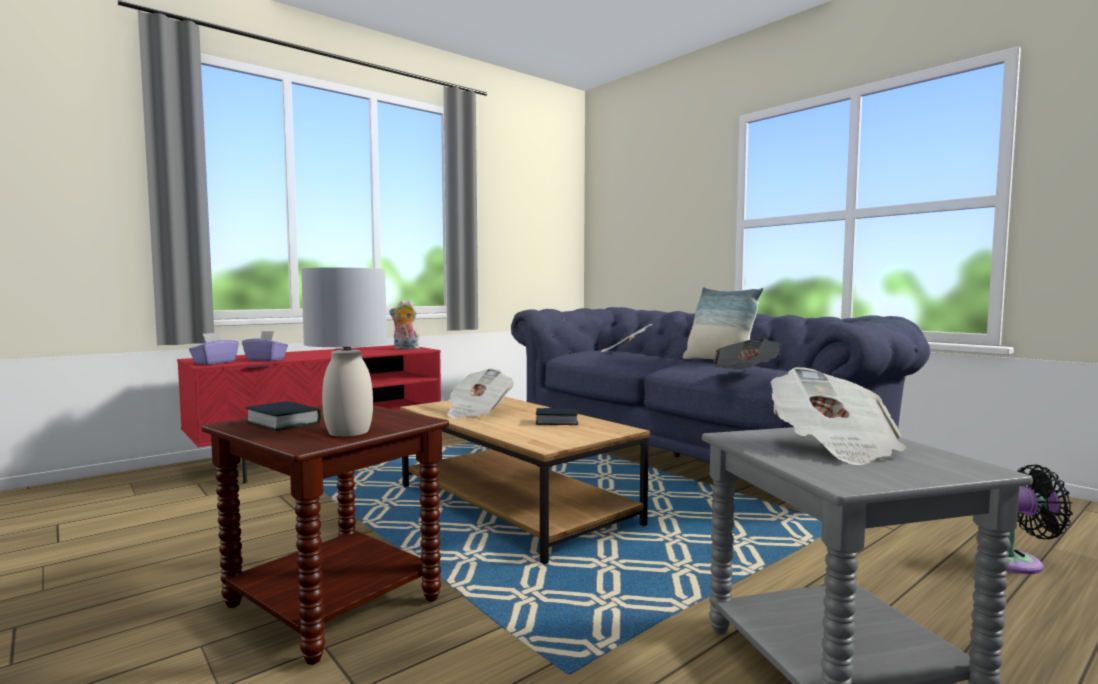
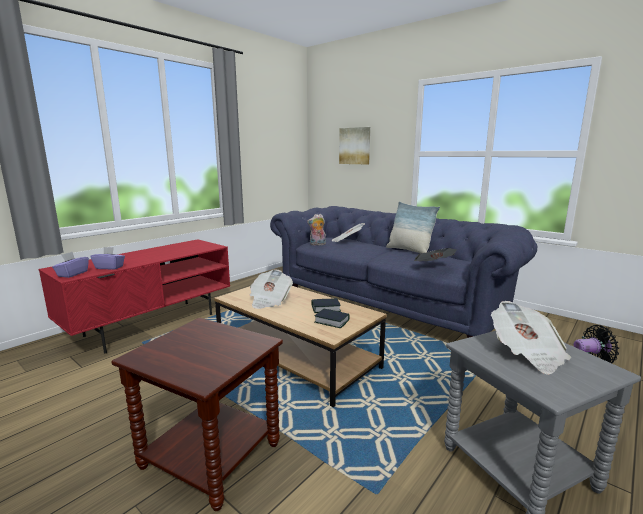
camera: 10 degrees left, 10 degrees up
(283, 423) = (171, 353): book -> book (331, 321)
(349, 432) = (225, 361): grey table lamp -> none
(405, 349) = (202, 246): plush toy -> plush toy (317, 244)
(650, 221) = (355, 146): none -> picture

